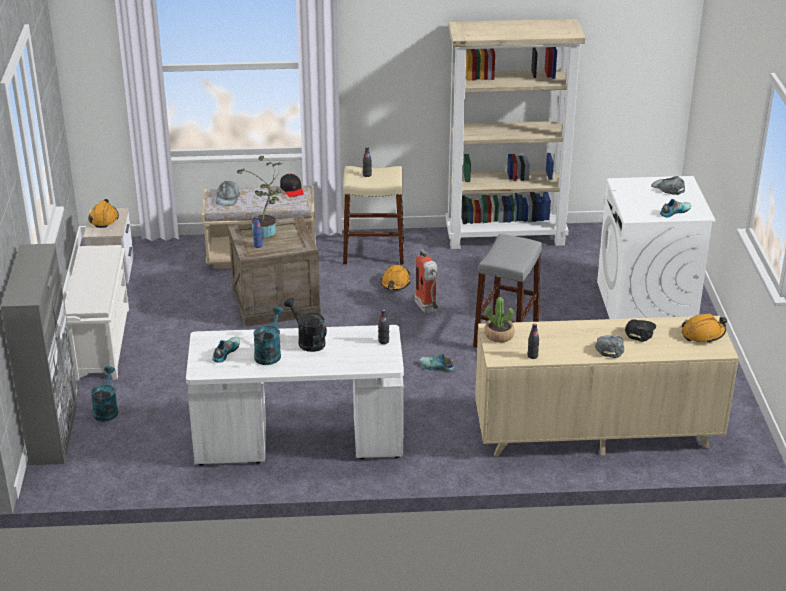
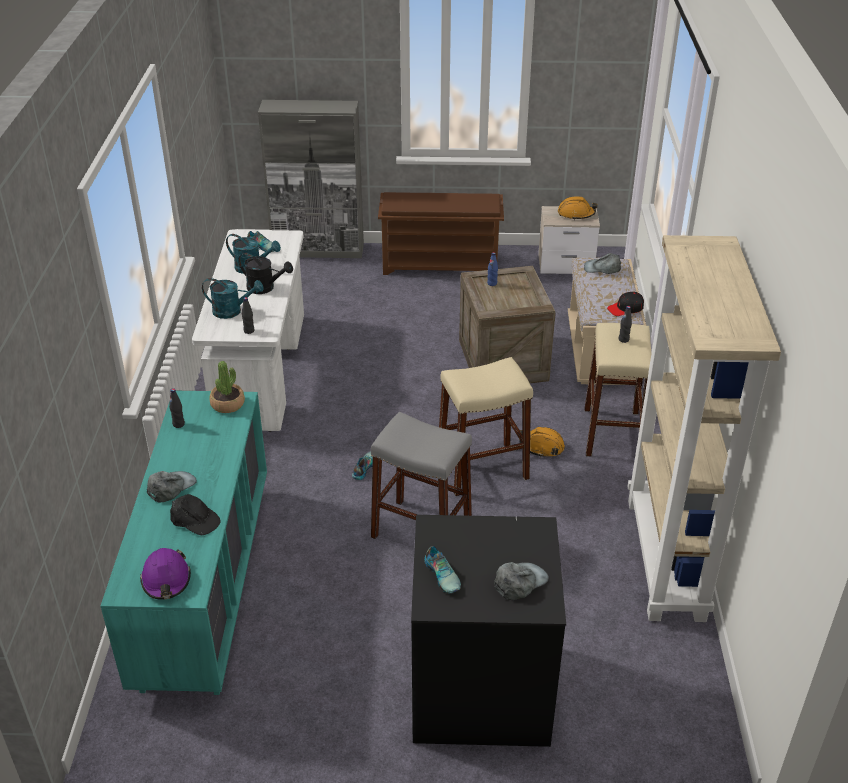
camera: 95 degrees right, 5 degrees up
(101, 343) = (441, 265): white shoe rack -> brown shoe rack
(106, 410) = (339, 271): turquoise watering can -> turquoise watering can (232, 311)
(266, 232) = (517, 287): potted plant -> none
(308, 341) = (265, 288): black watering can -> black watering can turned 60 degrees clockwise
(428, 310) = (482, 469): fire extinguisher -> beige stool
(596, 432) = (205, 586): beige dresser -> turquoise dresser
(609, 347) = (171, 487): grey cap -> grey cap turned 60 degrees counterclockwise
(646, 305) = (479, 691): white washing machine -> black washing machine
(703, 334) = (166, 580): orange hard hat -> purple hard hat

